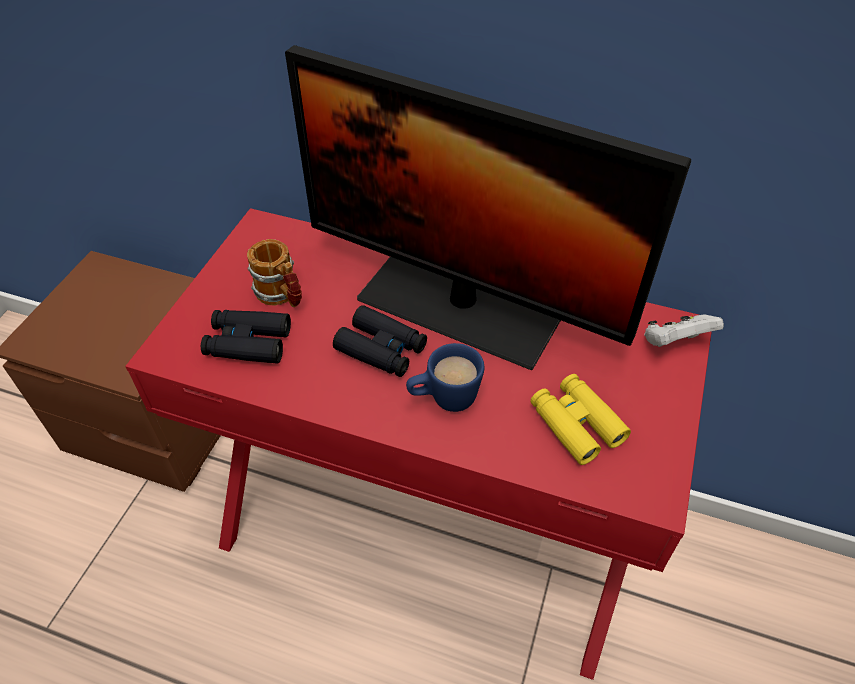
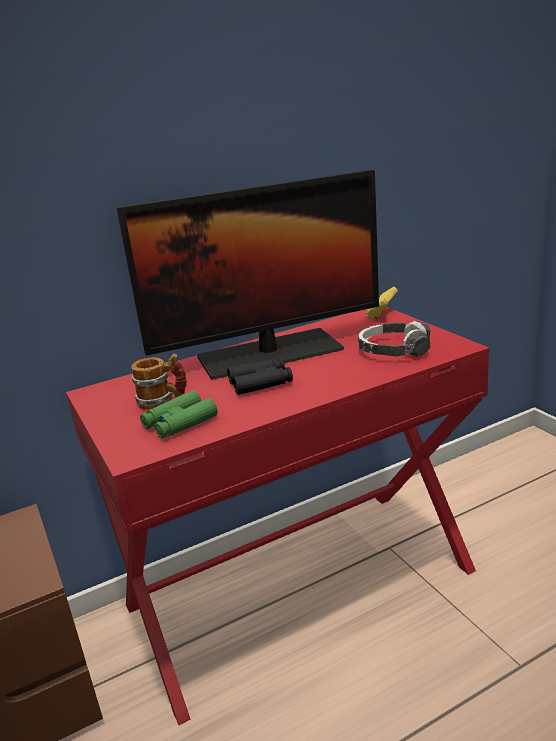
camera: 45 degrees left, 25 degrees down
(248, 343) = (179, 423): black binoculars -> green binoculars
(444, 399) = (325, 376): blue mug -> none
(576, 424) = (394, 350): yellow binoculars -> headphones
(675, 343) = (381, 315): white game controller -> yellow game controller

